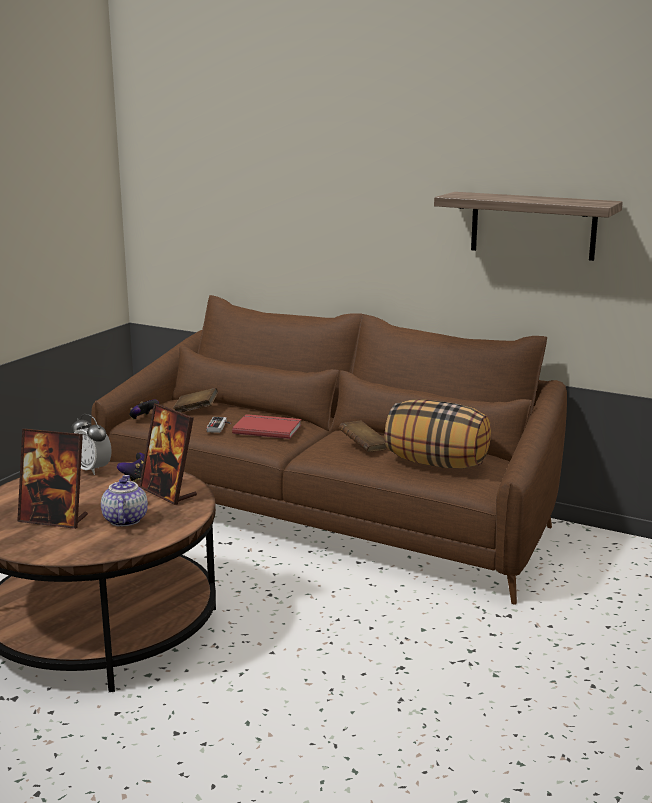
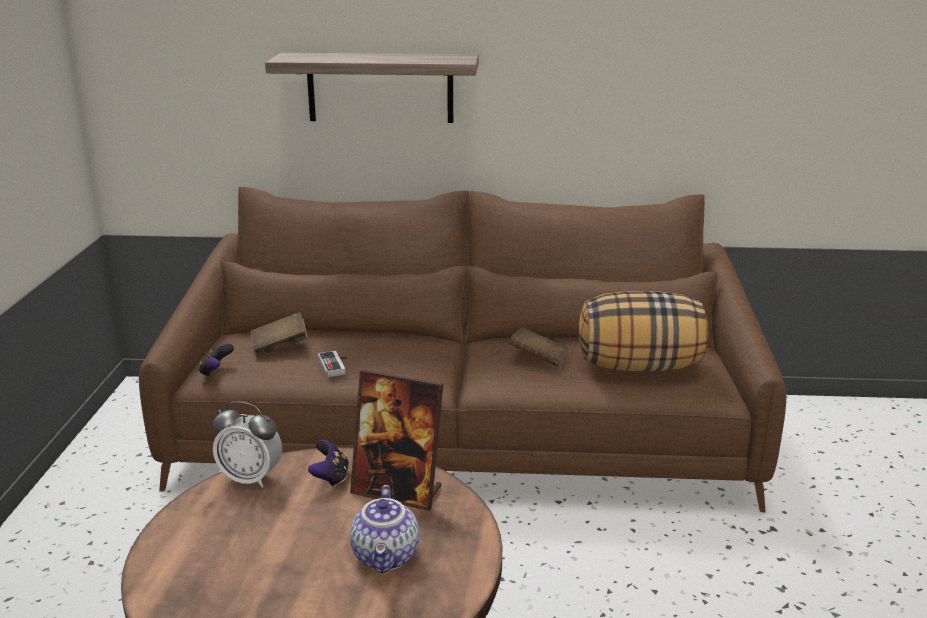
camera: 25 degrees left, 5 degrees up
(54, 519) = (283, 585): picture frame -> none
(124, 520) = (387, 557): teapot -> teapot turned 150 degrees counterclockwise
(267, 428) = (398, 356): red book -> none
(533, 225) = (681, 65): shelf -> shelf (380, 87)

